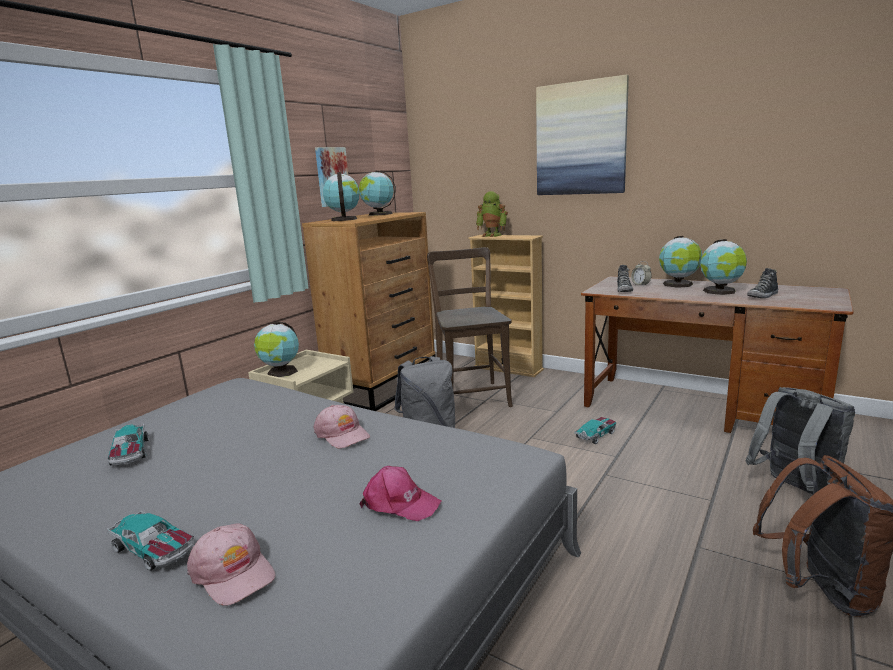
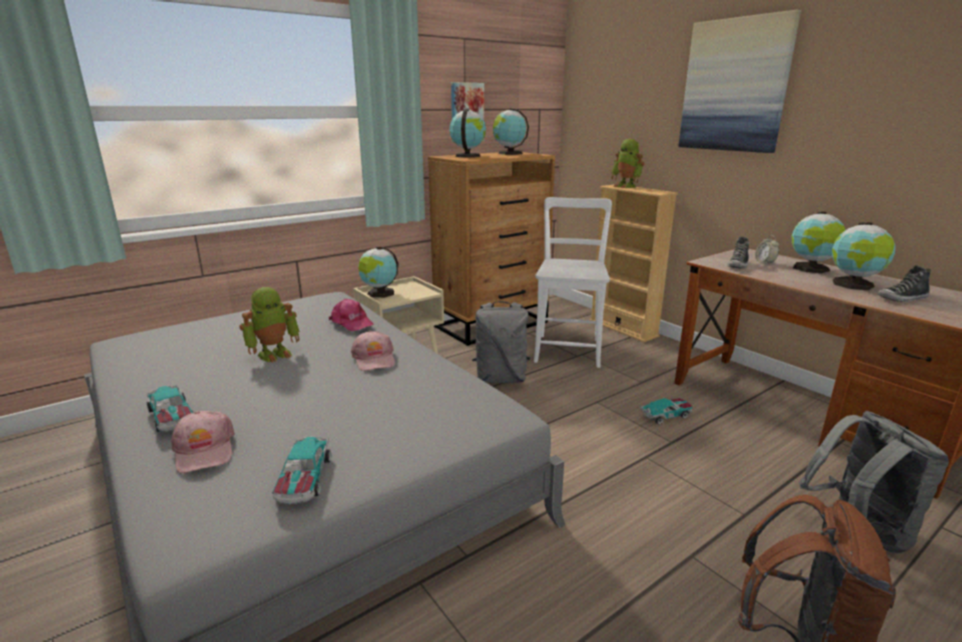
camera: 20 degrees right, 5 degrees up
(130, 453) = (216, 338): toy car -> toy car (304, 479)
(223, 453) = (274, 353): none -> toy robot
(399, 503) = (365, 430): pink cap -> pink cap (351, 322)
(472, 395) = (568, 348): brown chair -> white chair

